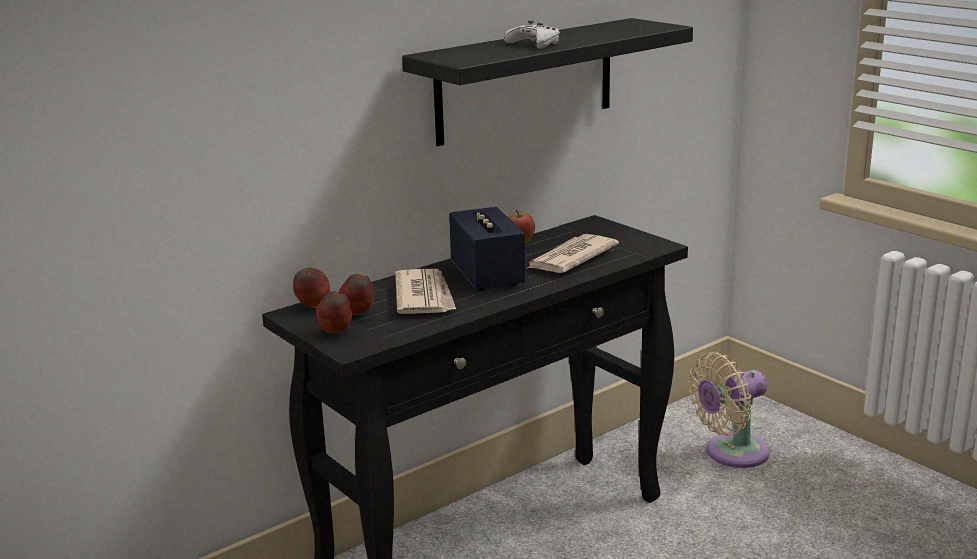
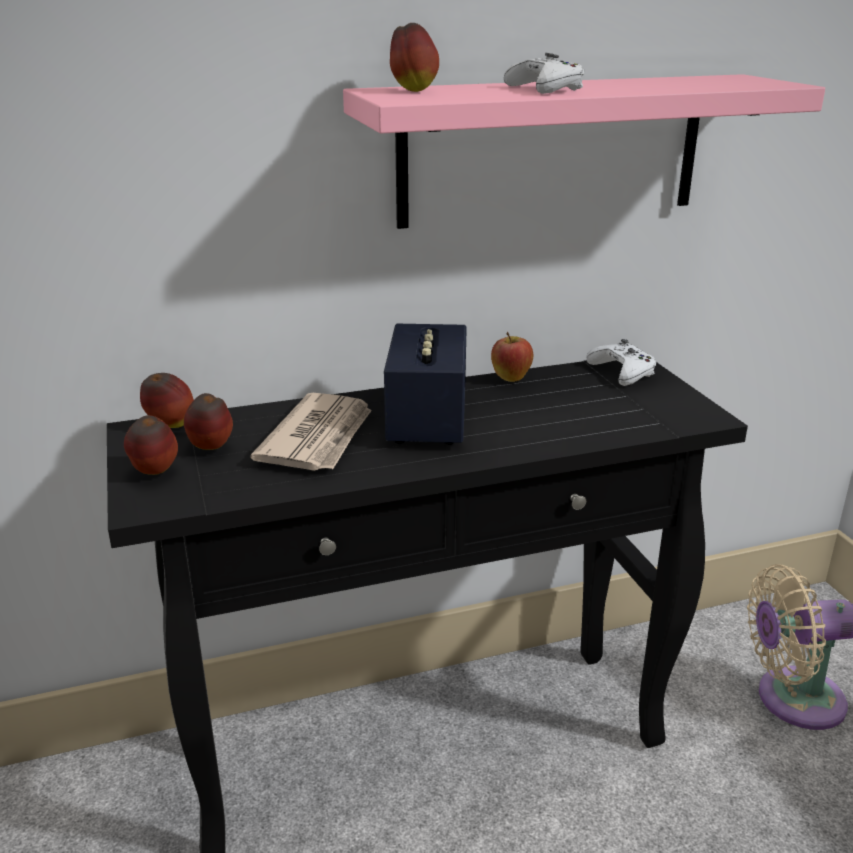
camera: 20 degrees right, 5 degrees up
(455, 53) = (413, 90): none -> apple
(526, 80) = (552, 150): black shelf -> pink shelf
(570, 258) = (560, 414): newspaper -> none
(590, 228) = (622, 372): none -> white game controller

